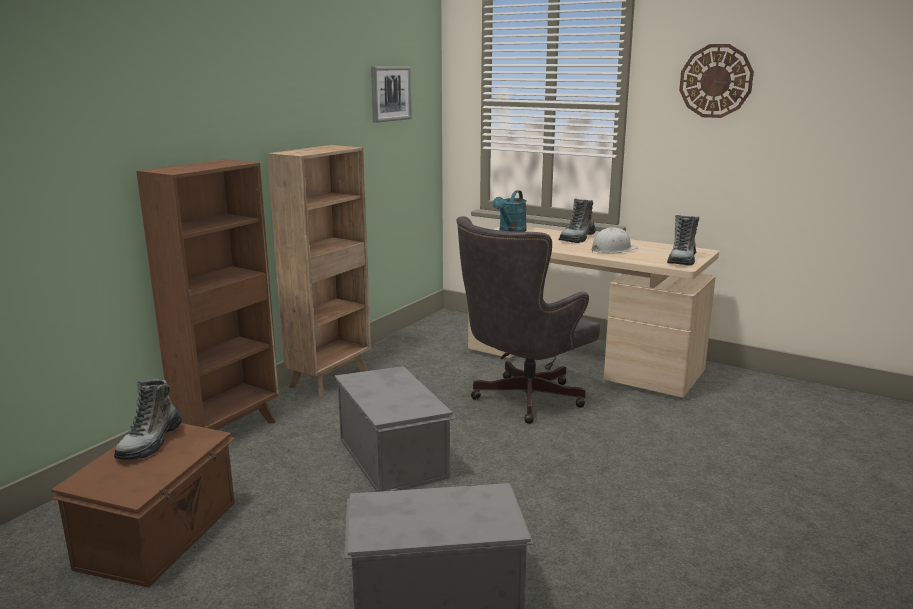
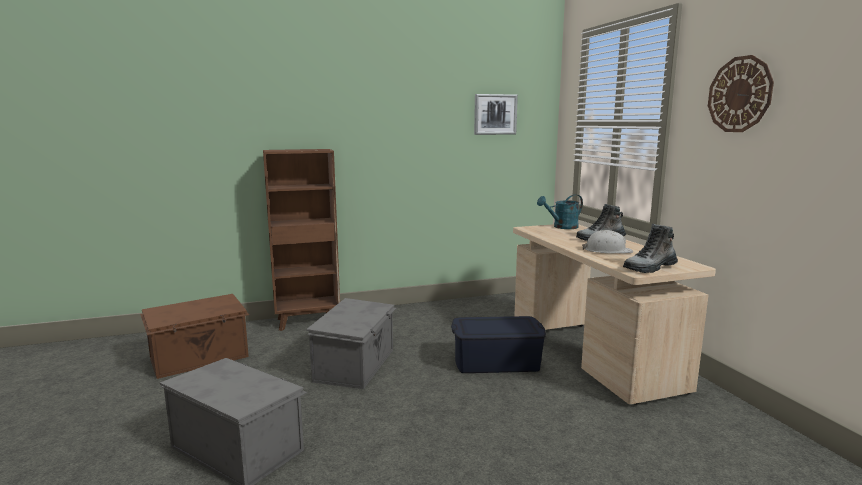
camera: 40 degrees right, 5 degrees down
(150, 442) = (207, 303): boot -> none
(330, 378) = (402, 310): brown bookcase -> none
(523, 400) = (496, 361): grey office chair -> blue storage box

